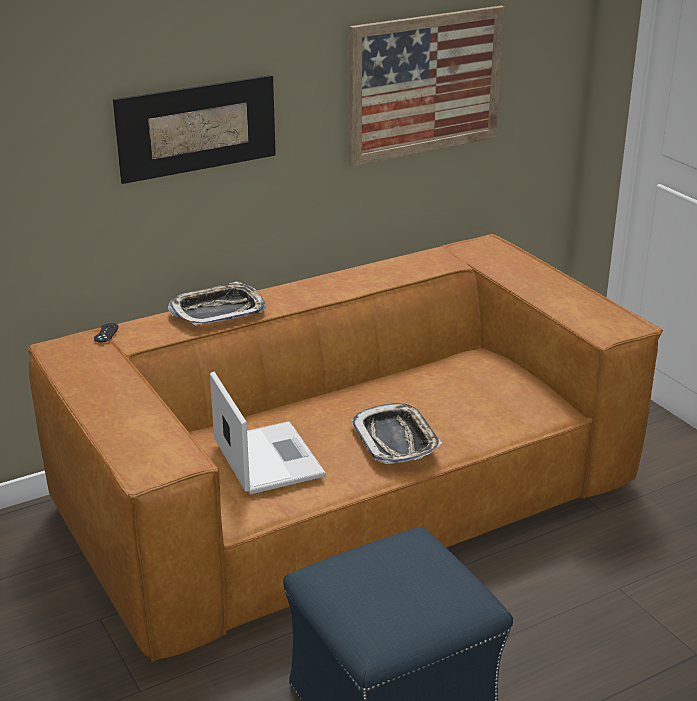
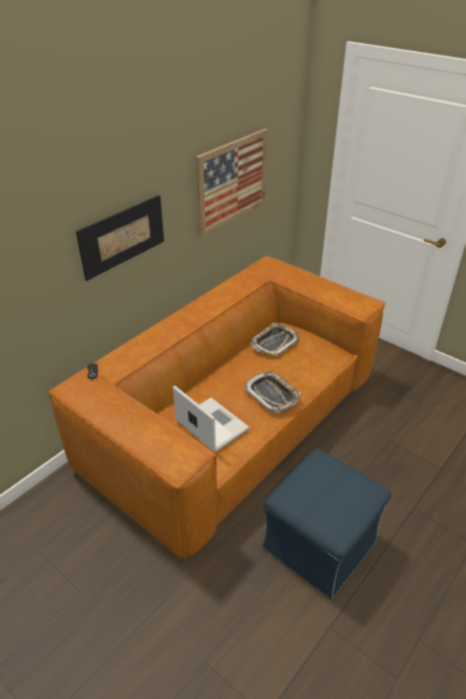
camera: 20 degrees left, 10 degrees up
(218, 311) = (149, 340): tray -> tray (274, 342)

